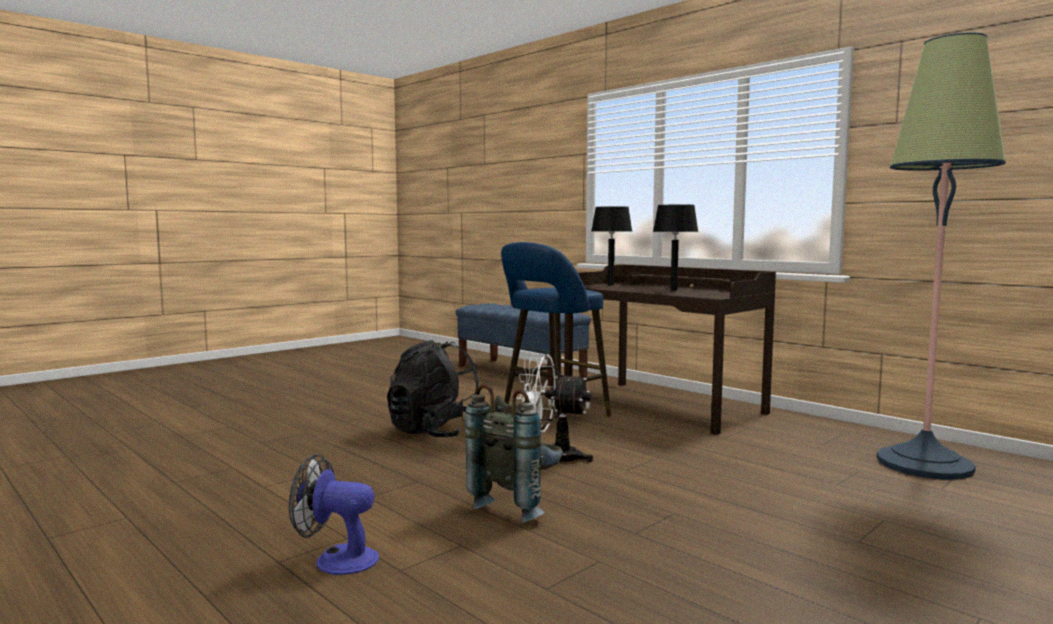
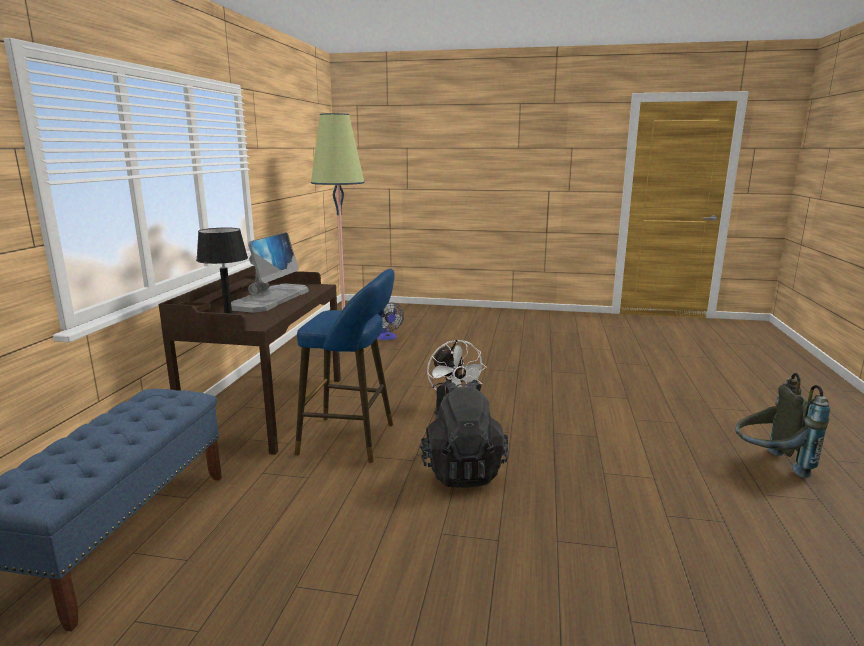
camera: 125 degrees left, 10 degrees up
(336, 559) = (649, 412): fan -> fan (387, 338)
(519, 504) = (531, 398): grey backpack -> grey backpack (769, 465)
(674, 290) = (271, 298): black table lamp -> monitor

